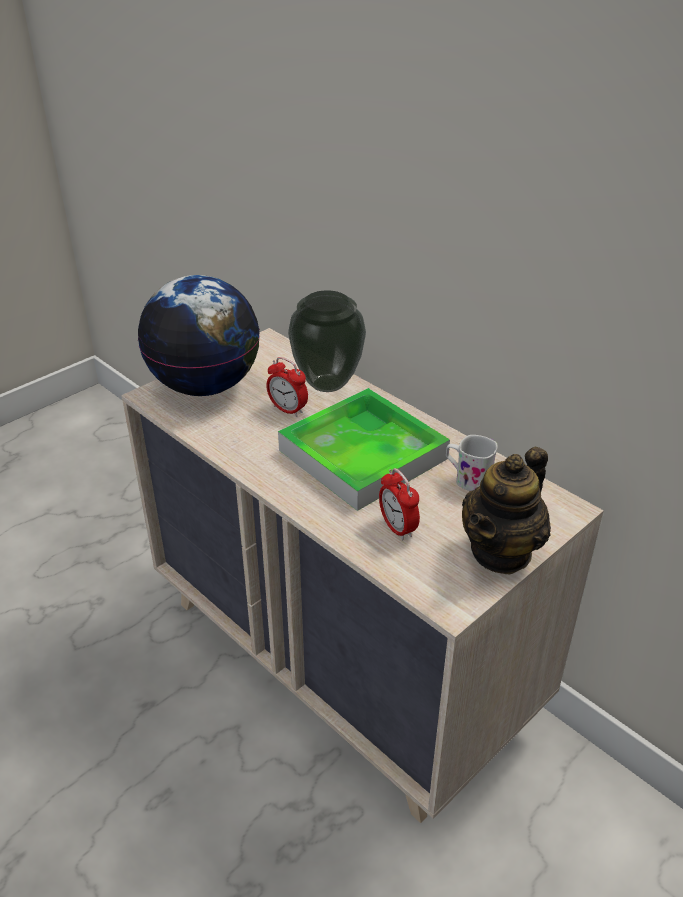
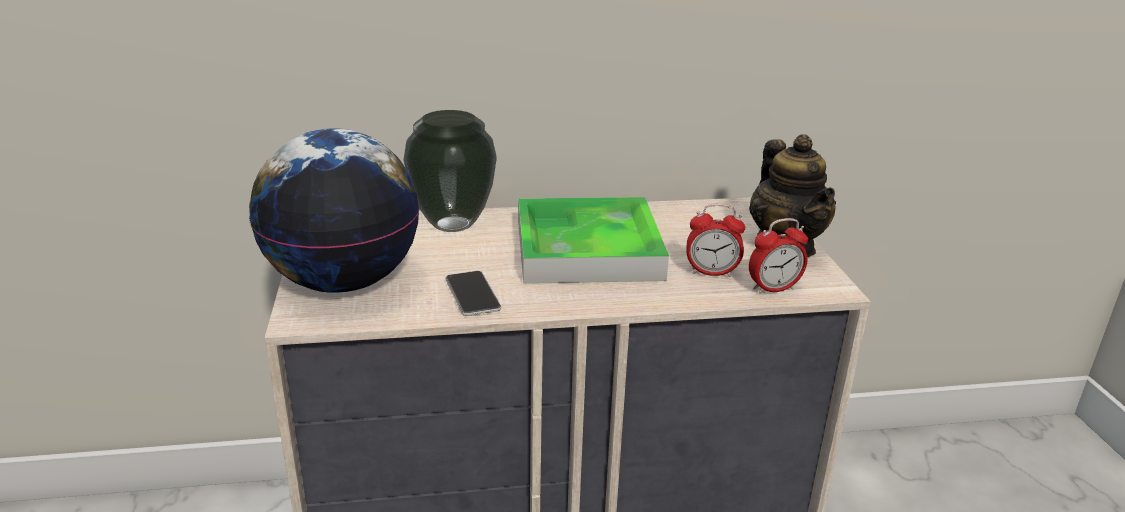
camera: 55 degrees left, 10 degrees down
(241, 438) = (472, 294): none -> phone
(288, 410) = (463, 256): alarm clock -> alarm clock (773, 289)
(467, 479) = (680, 223): white mug -> none

